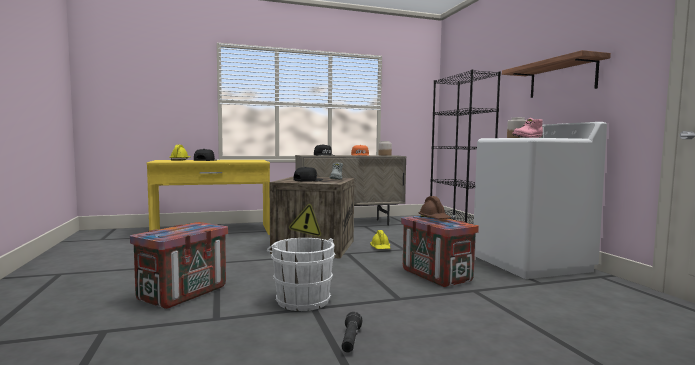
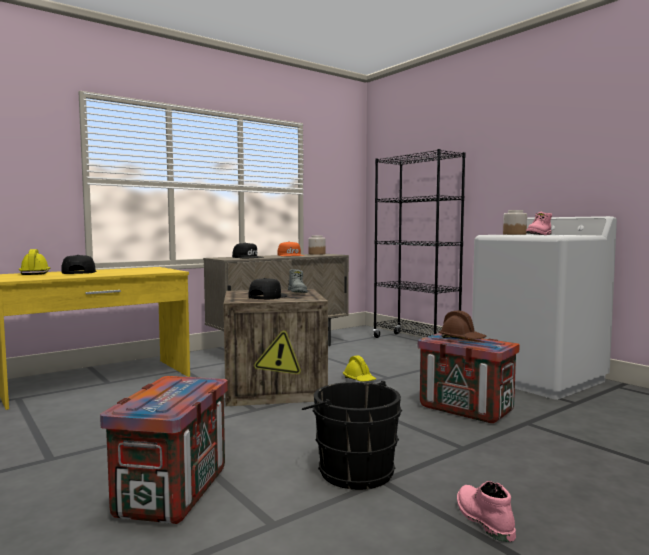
camera: 20 degrees left, 0 degrees up
(302, 299) = (352, 470): white bucket -> black bucket
(350, 341) = (482, 519): black flashlight -> pink boot
(562, 78) = (551, 165): shelf -> none

